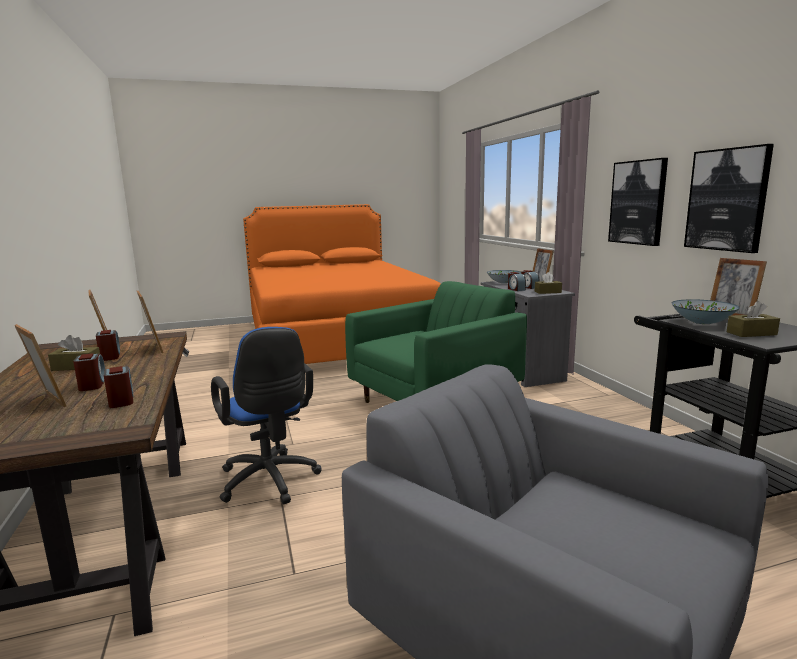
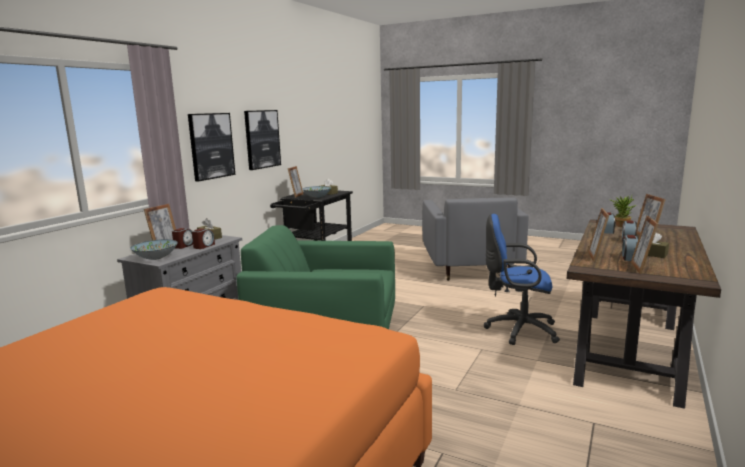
camera: 135 degrees left, 0 degrees up
(79, 427) = (620, 225): none -> potted plant
(270, 482) = (517, 330): blue office chair -> blue office chair turned 90 degrees counterclockwise

